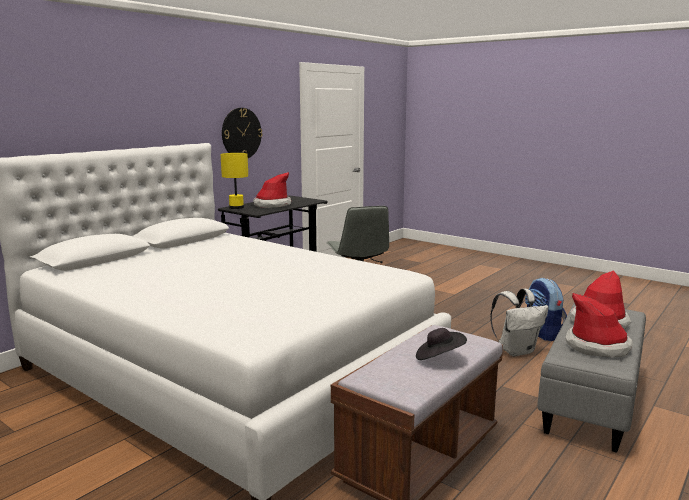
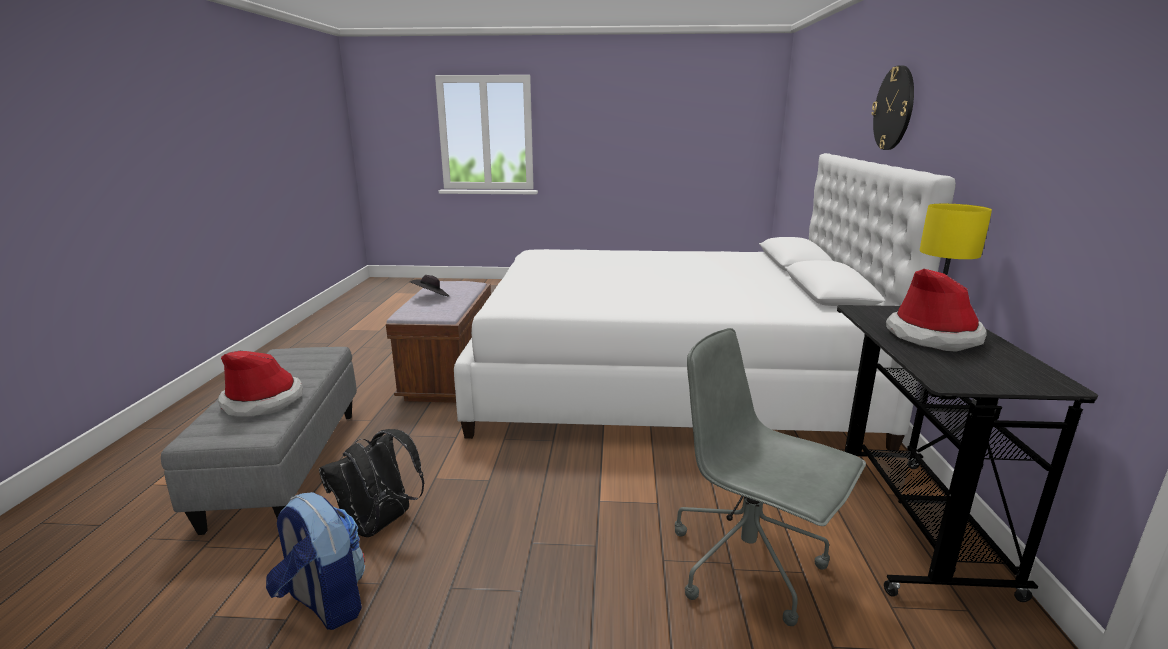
camera: 145 degrees right, 5 degrees up
(241, 133) = (1044, 174): wall clock -> wall clock (894, 108)
(516, 350) = (379, 525): white backpack -> black backpack
(597, 346) = (286, 368): hat -> none

